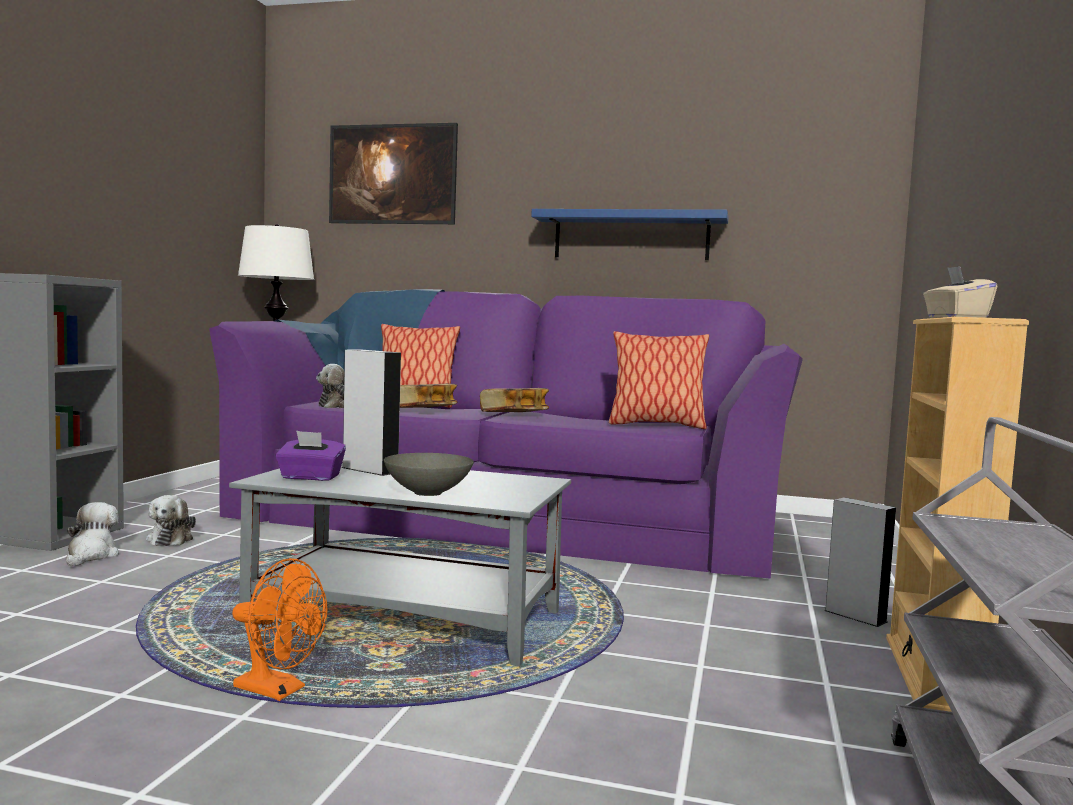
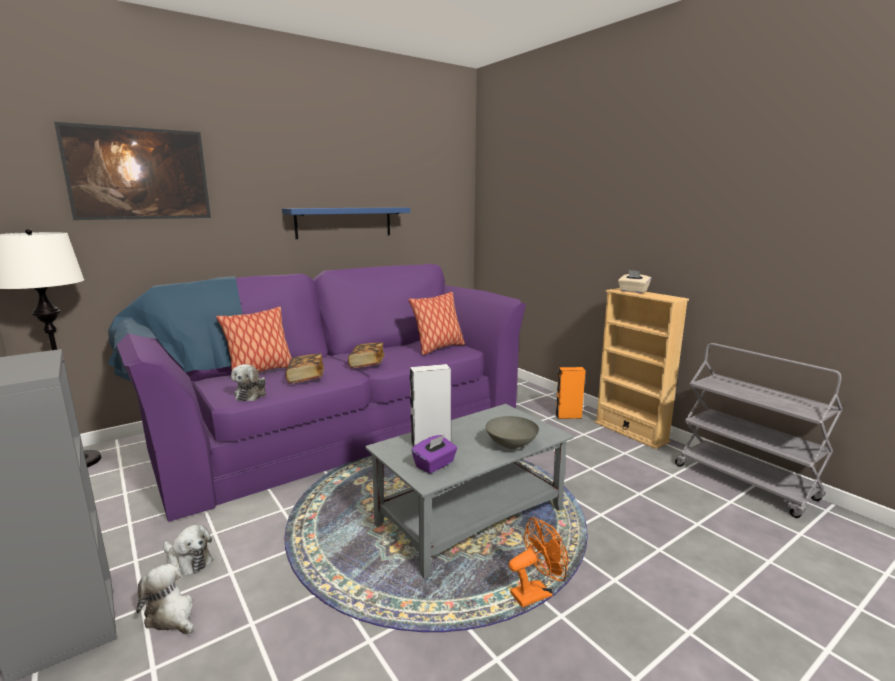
camera: 50 degrees left, 10 degrees up
(855, 616) = (568, 416): grey speaker -> orange speaker

